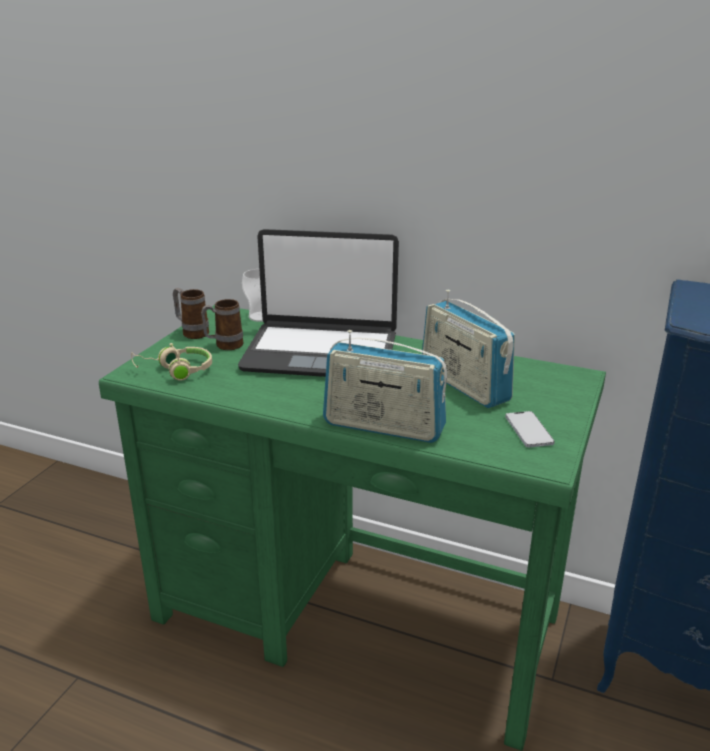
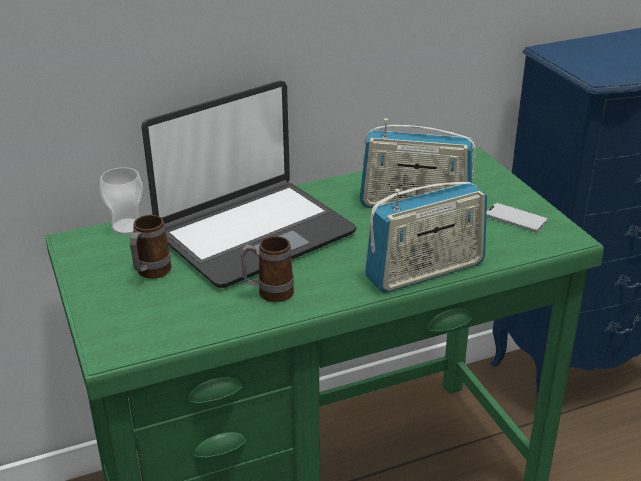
camera: 45 degrees left, 5 degrees up
(176, 371) = (154, 324): beige headphones -> none
(192, 332) = (86, 277): mug -> mug (268, 293)

